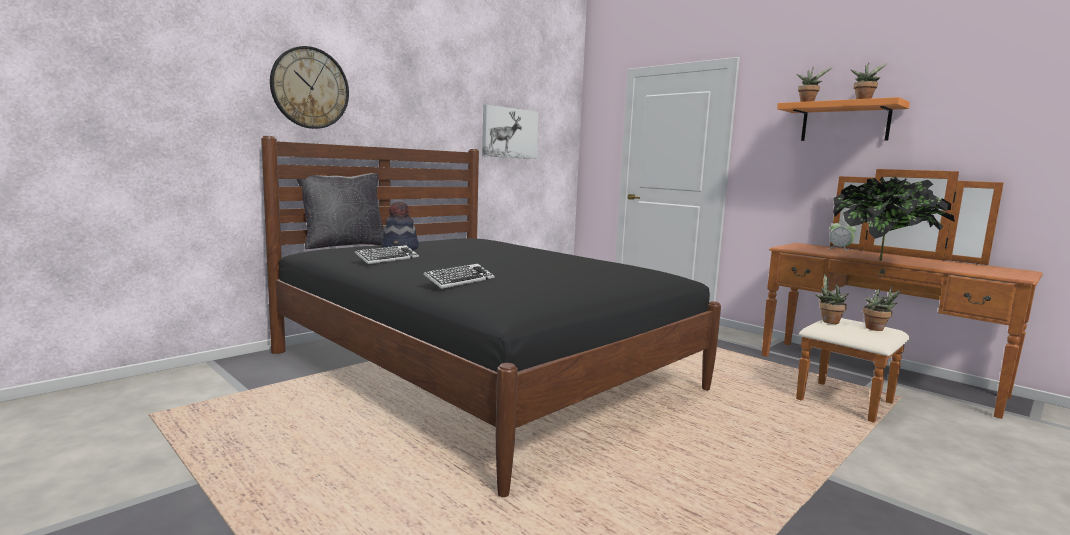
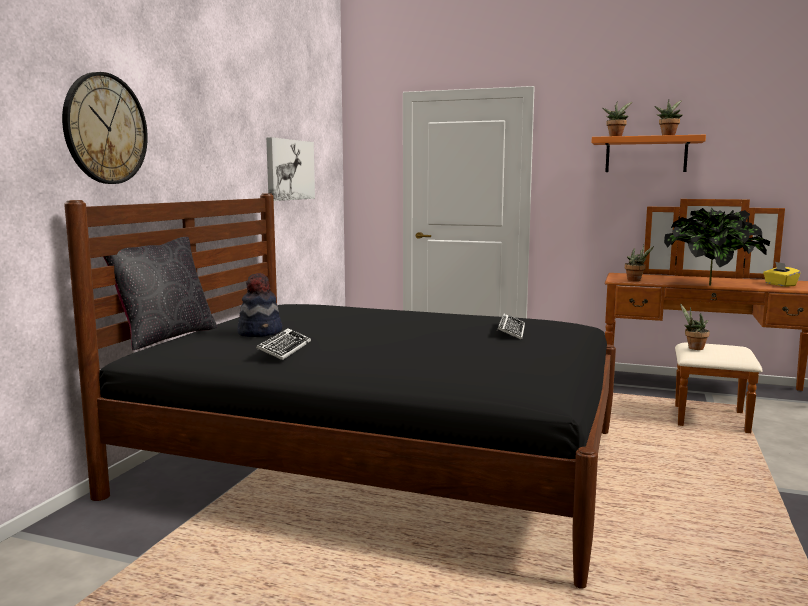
camera: 25 degrees left, 0 degrees up
(459, 281) = (433, 365): keyboard -> keyboard (511, 331)
(840, 249) = (656, 276): alarm clock -> none
(877, 329) = (735, 349): potted plant -> potted plant (636, 280)
(975, 269) = (780, 285): none -> yellow tissue box

